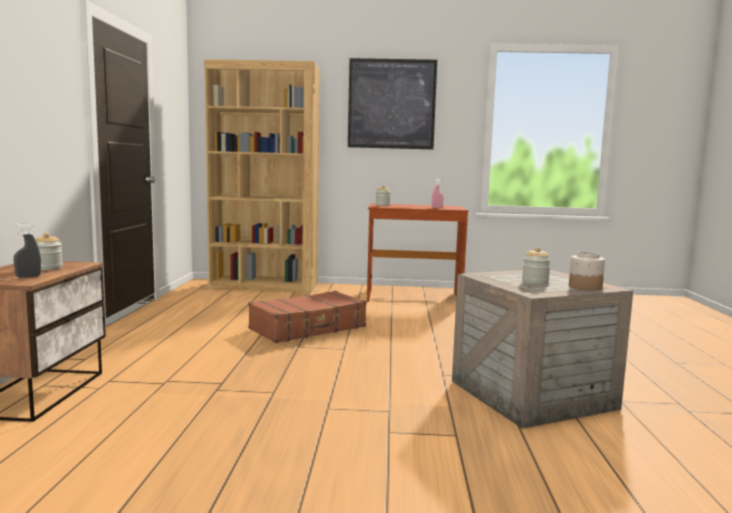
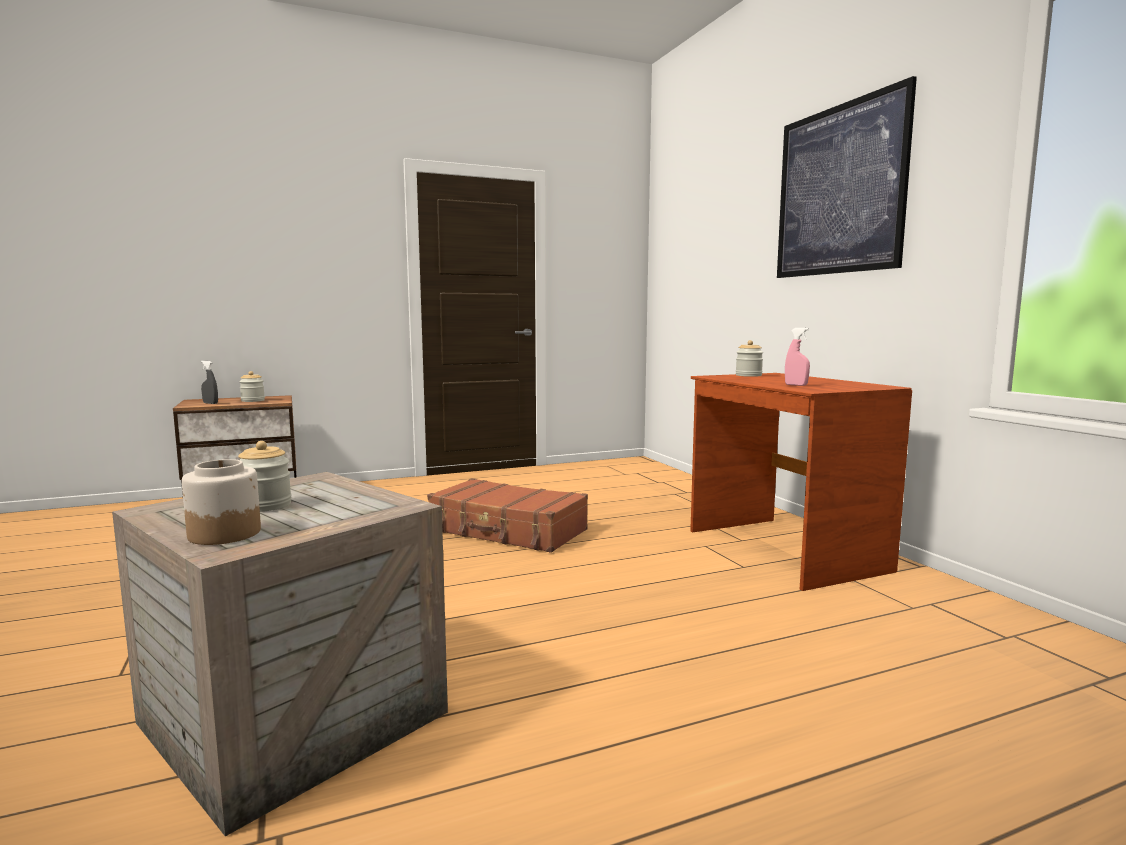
camera: 65 degrees right, 0 degrees up
(264, 286) = (666, 480): brown bookcase -> none

